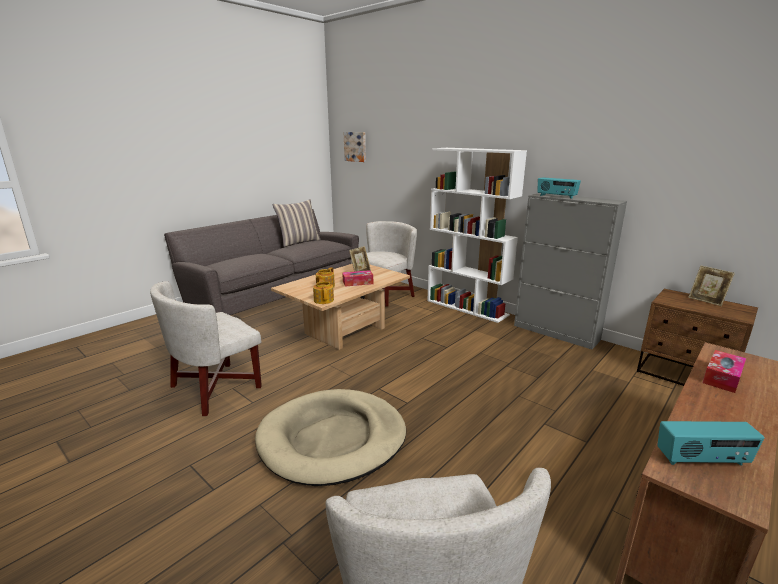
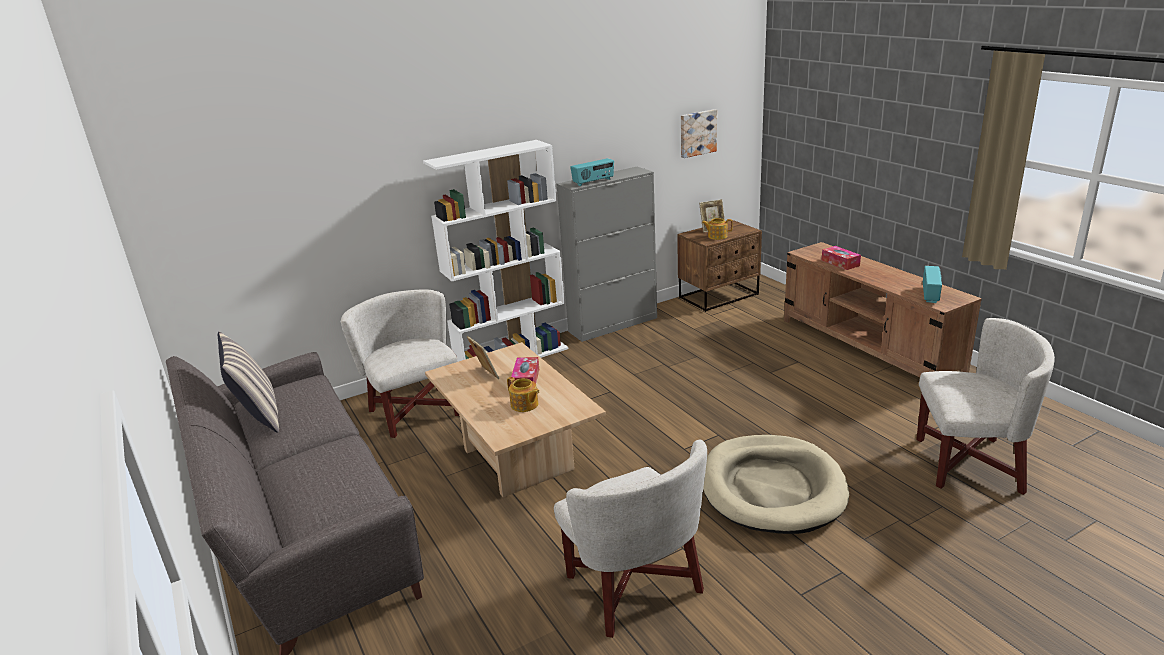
camera: 70 degrees left, 5 degrees up
(324, 300) = (579, 408): teapot -> teapot (717, 236)
(355, 146) = (207, 203): picture -> picture (697, 133)

